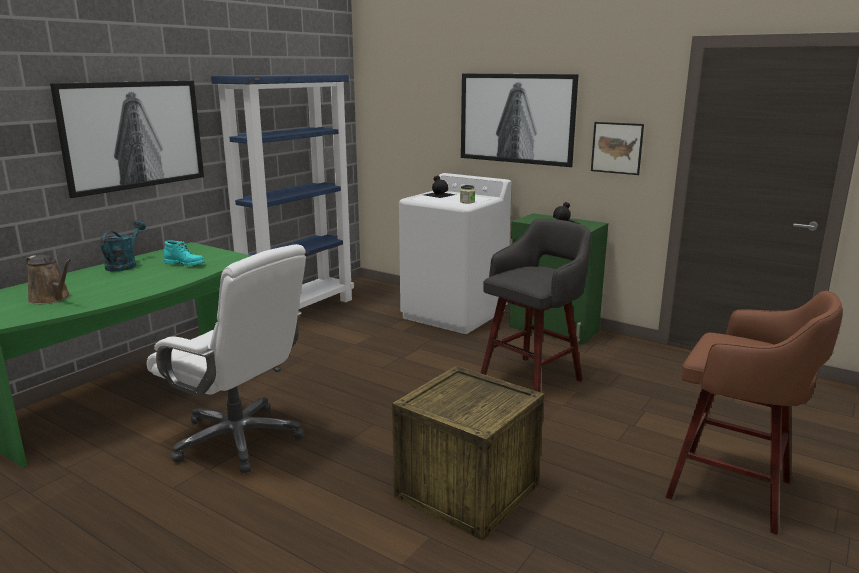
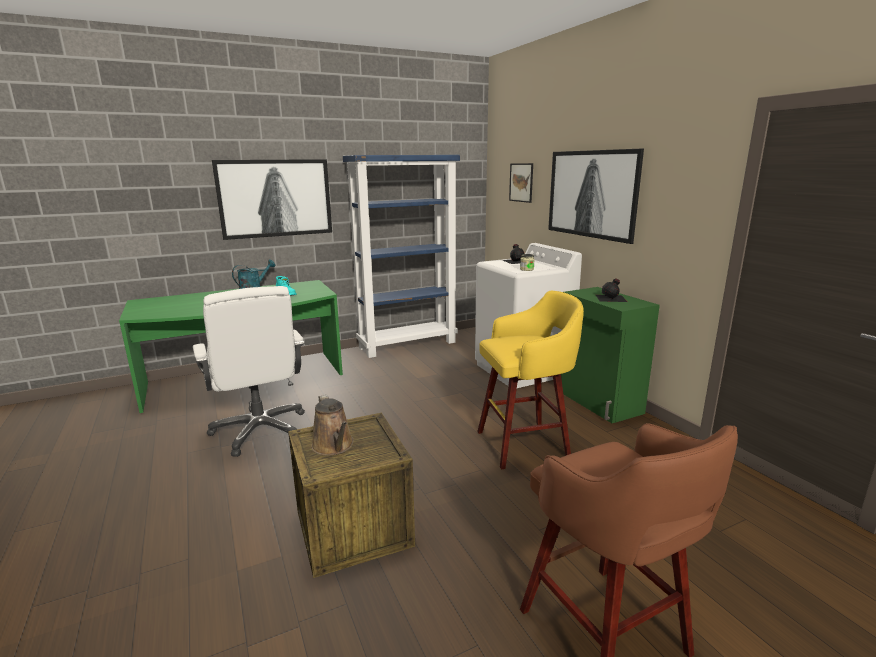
camera: 30 degrees right, 0 degrees up
(52, 298) = (180, 305): brown watering can -> brown watering can (334, 446)
(533, 379) = (525, 444): grey stool -> yellow stool
(617, 148) = (673, 226): picture -> picture (521, 182)

